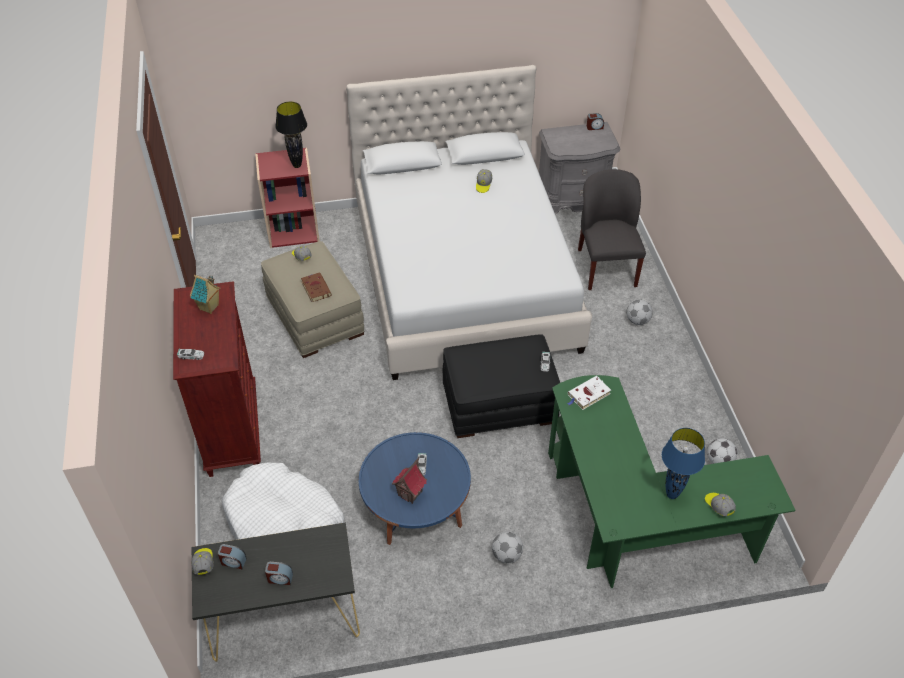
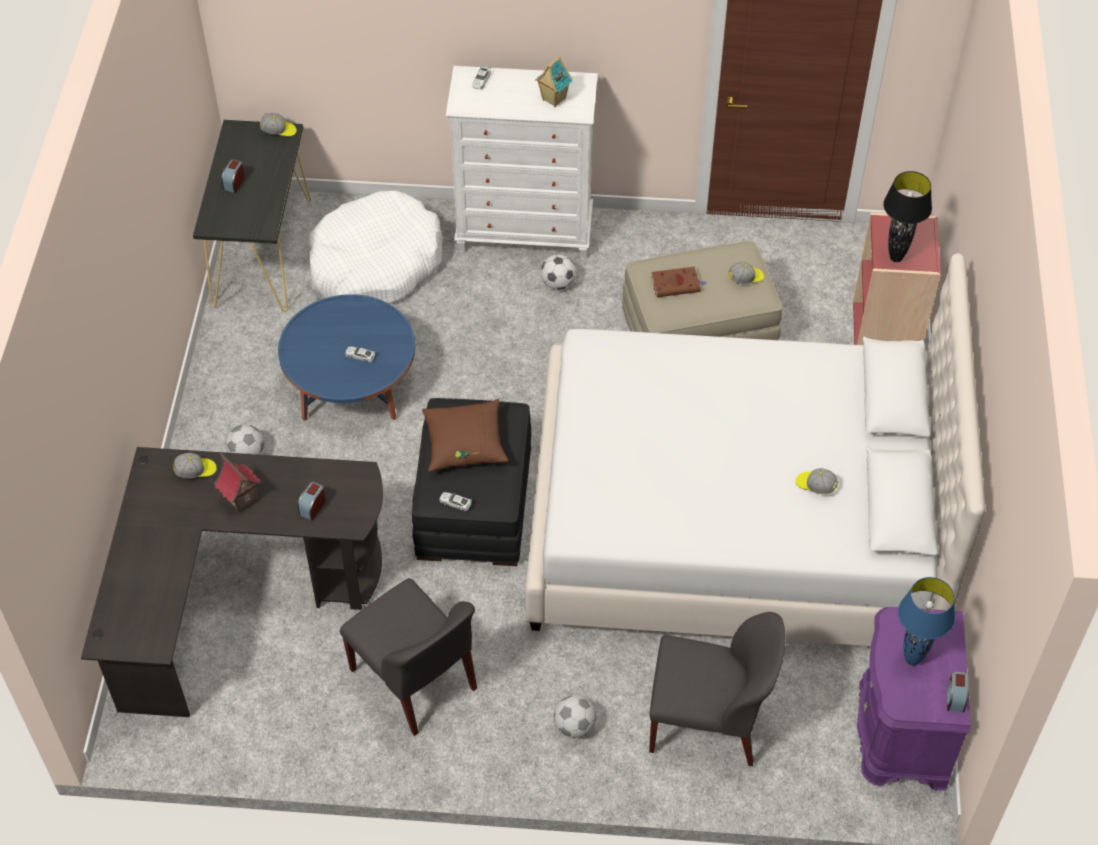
camera: 105 degrees right, 5 degrees up
(232, 430) = (525, 233): red dresser -> white dresser
(233, 561) = (270, 151): alarm clock -> alarm clock (312, 507)
(410, 493) = (326, 338): toy house -> toy house (241, 499)
(495, 369) = (464, 444): none -> brown pillow
(574, 198) = (899, 731): grey nightstand -> purple nightstand
(588, 395) = (347, 496): white book -> none
(635, 522) = (232, 598): green desk -> black desk
(646, 401) = (415, 681): none -> grey chair
(671, 495) = (163, 533): blue table lamp -> blue table lamp (912, 659)
(718, 506) = (125, 576): cap -> cap (195, 471)
(719, 461) = (281, 733): football -> football (558, 283)

